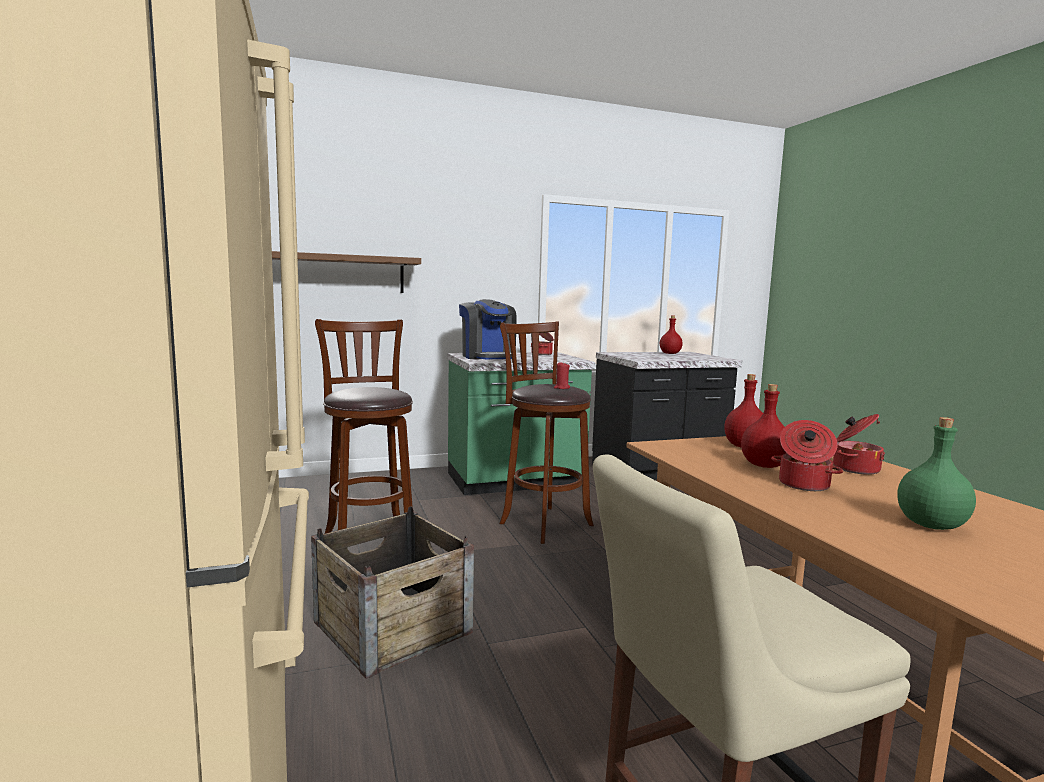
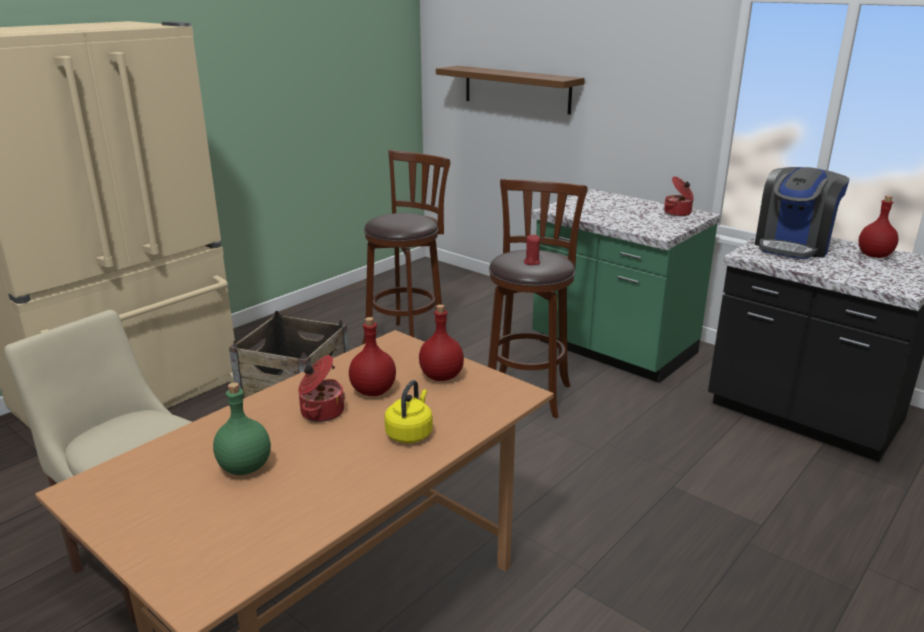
camera: 60 degrees right, 15 degrees up
(488, 357) = (594, 204): coffee machine -> coffee machine (793, 246)
(854, 468) = (410, 433): cooking pot -> yellow kettle

